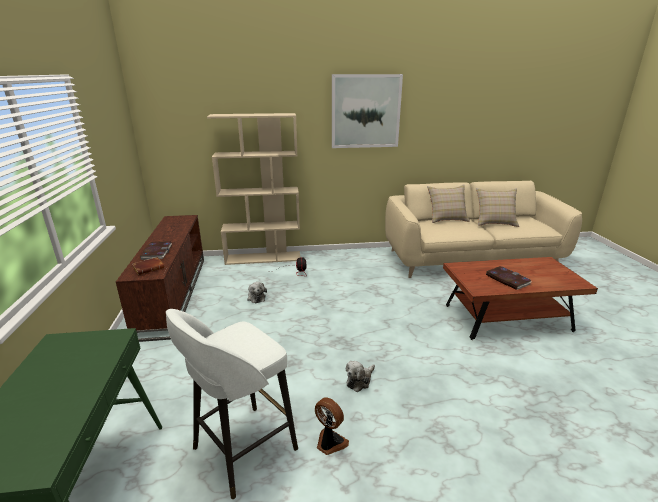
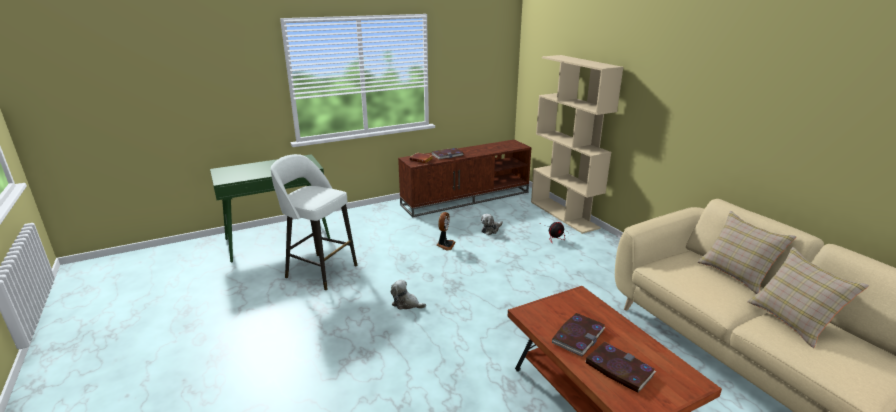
camera: 70 degrees right, 0 degrees up
(330, 443) = (334, 302): fan -> fan (445, 245)
(365, 111) = (699, 80): picture -> none
(541, 276) = (618, 369): none -> book

